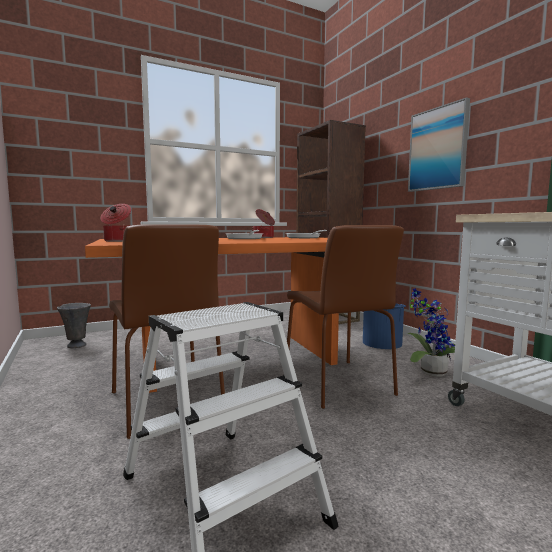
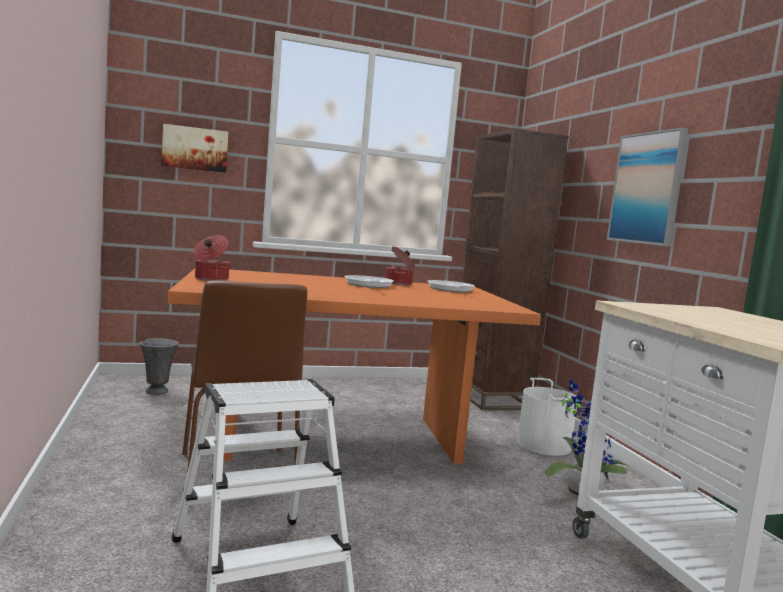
camera: 10 degrees right, 0 degrees up
(85, 149) = (195, 148): none -> picture
(339, 384) = (449, 488): brown chair -> none
(382, 342) = (544, 445): blue bucket -> white bucket

